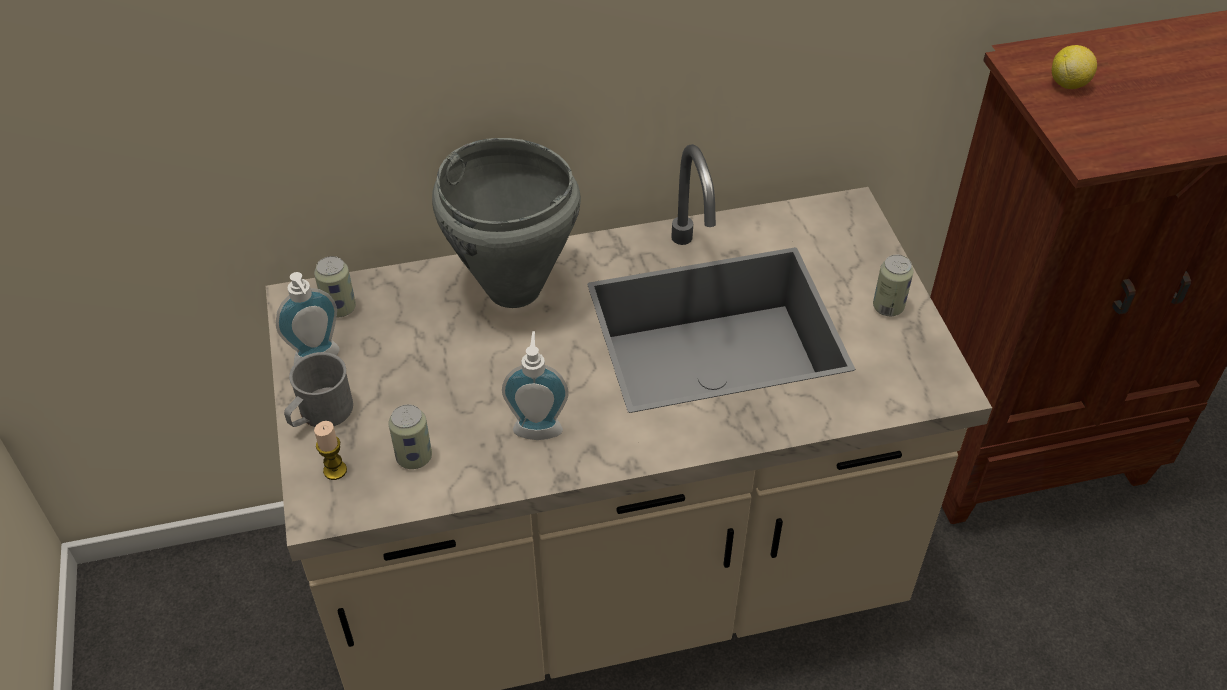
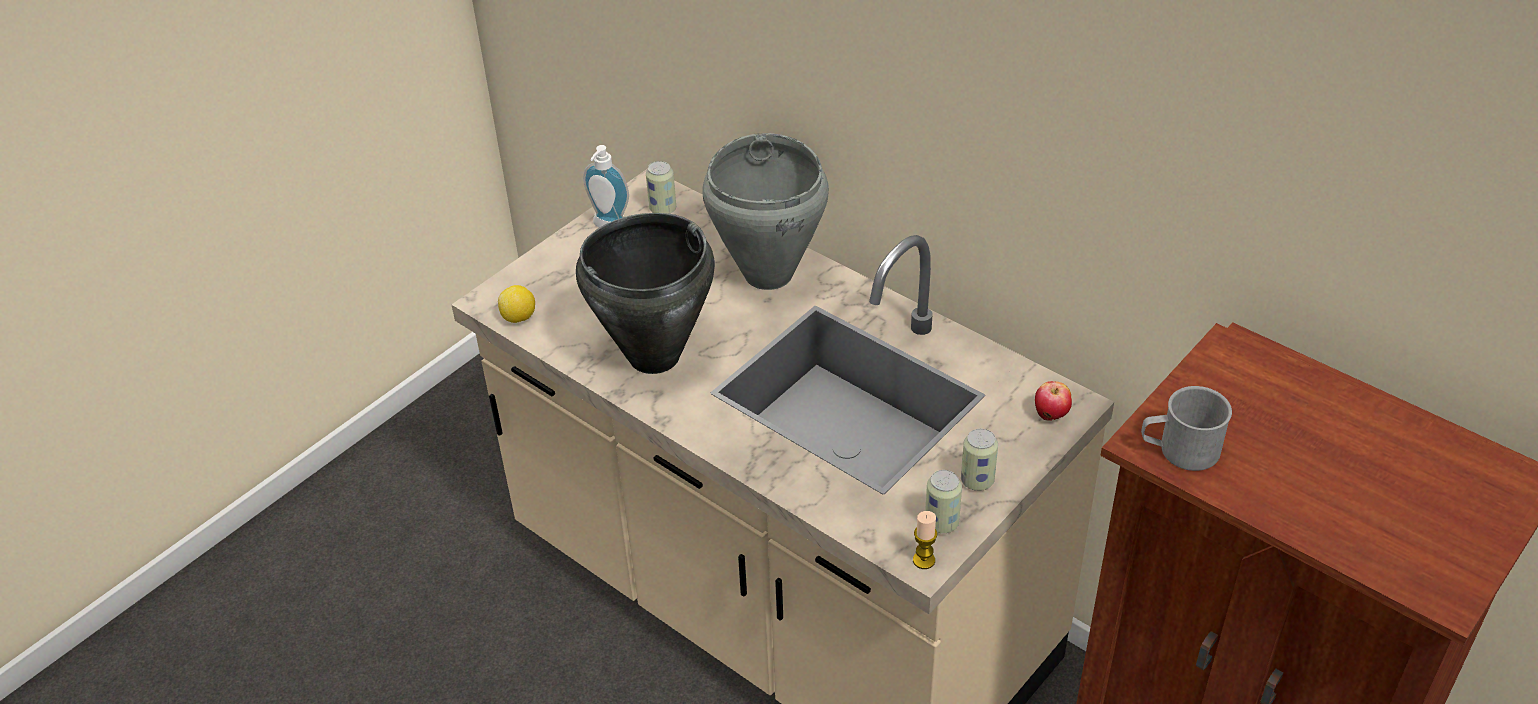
camera: 55 degrees right, 5 degrees down
(320, 414) = (565, 255): grey mug -> grey mug (1179, 450)
(335, 470) = (526, 288): candle -> candle (924, 560)
(414, 457) = (569, 316): can -> can (941, 523)
(538, 426) = (653, 356): soap dispenser -> black cooking pot
(853, 226) = (1051, 416): none -> apple
(1068, 84) = (1237, 390): lemon -> lemon (519, 318)

